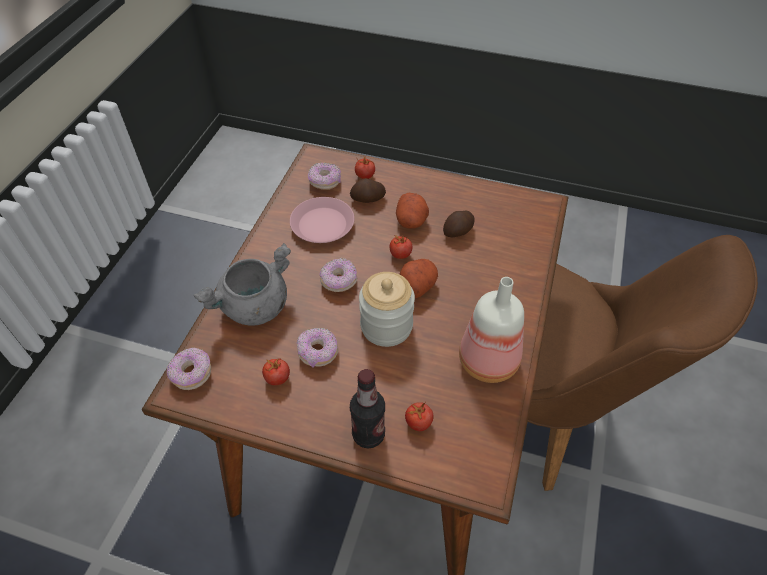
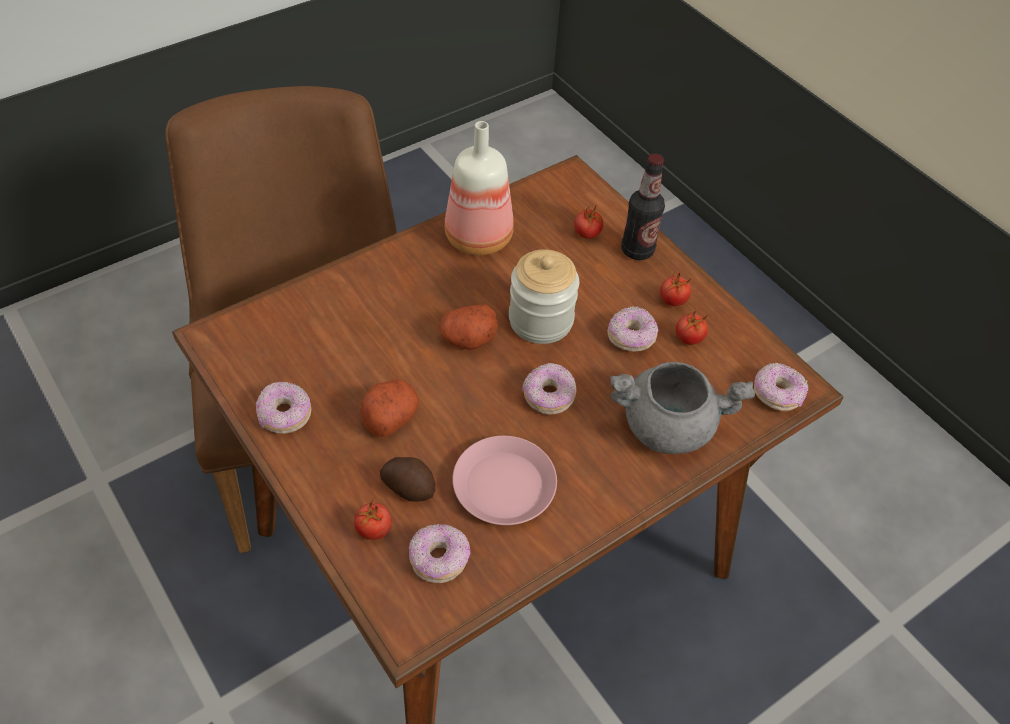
camera: 145 degrees left, 0 degrees up
(400, 254) = (449, 383): tomato -> tomato (672, 301)
(459, 231) = (352, 367): potato -> none
(461, 192) = (284, 415): none -> donut

